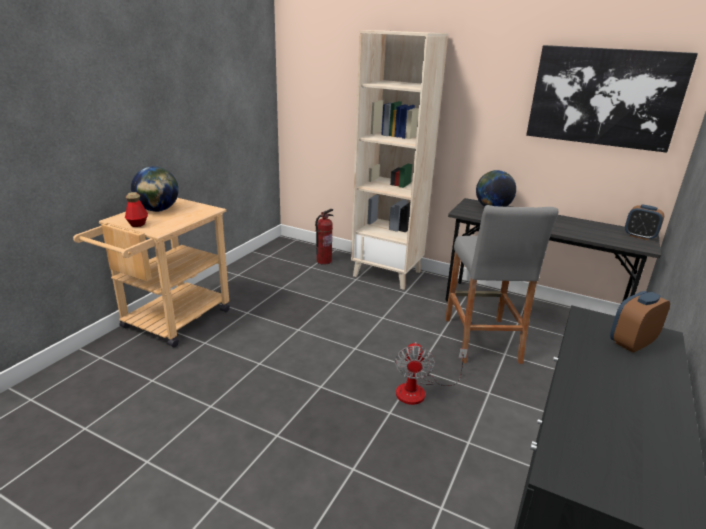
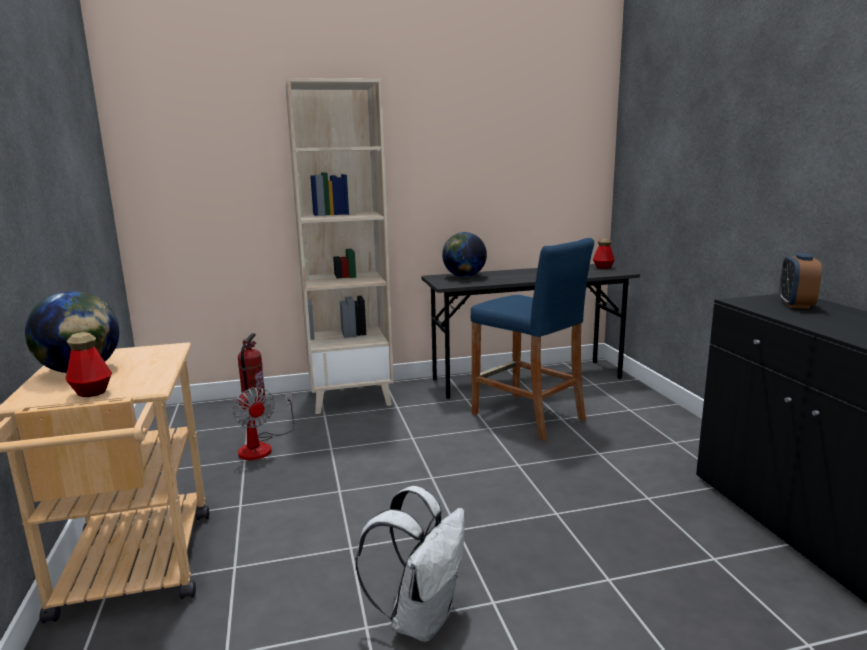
camera: 40 degrees left, 10 degrees down
(236, 418) = (421, 618): none -> white backpack
(419, 390) = (548, 481): fan -> fan (262, 446)
(481, 340) = (527, 416): grey stool -> blue stool
(604, 97) = (537, 142): picture -> none
(639, 236) = (603, 267): alarm clock -> bottle

